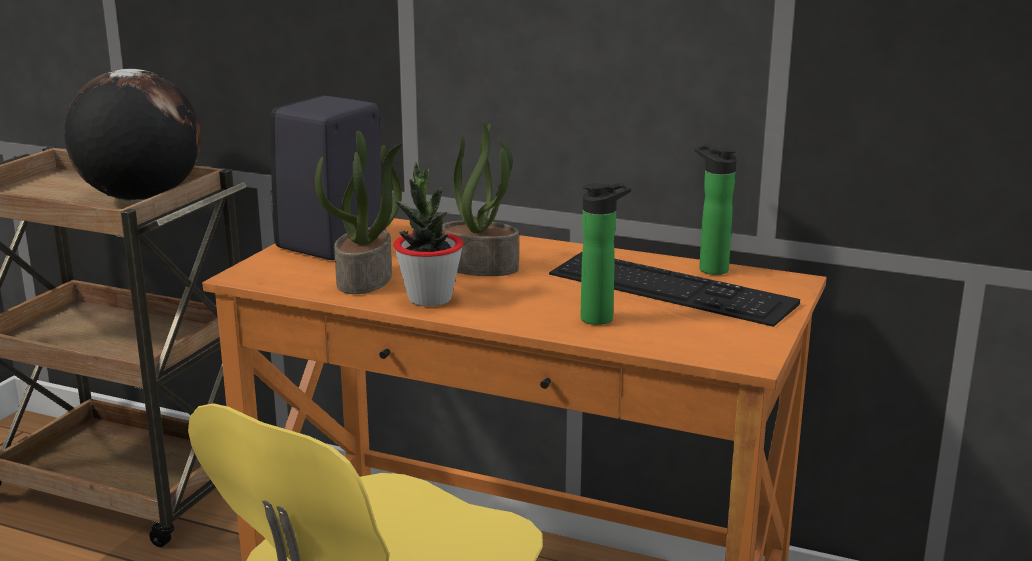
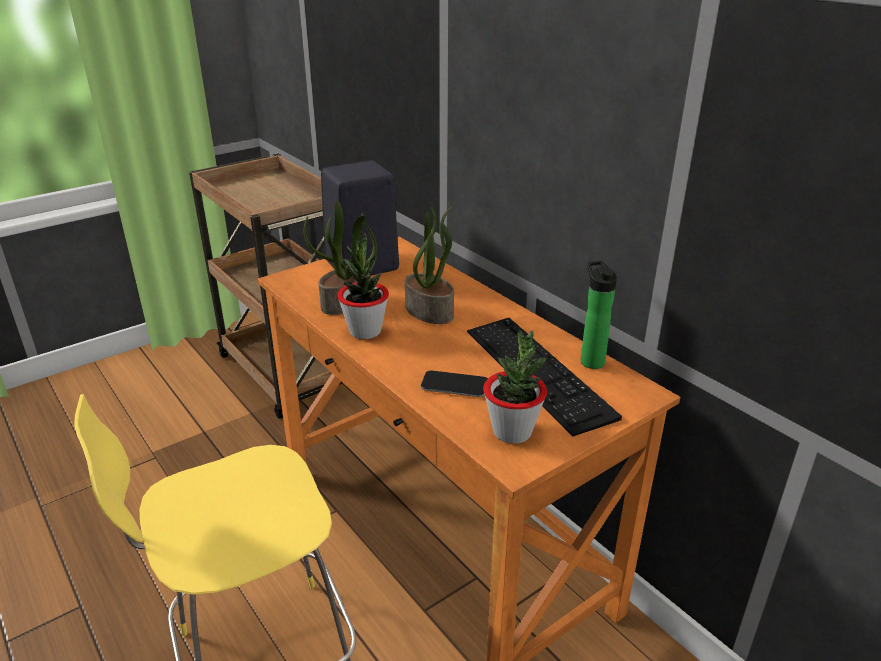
camera: 30 degrees right, 10 degrees up
(140, 198) = (292, 202): globe -> none
(601, 318) = (454, 385): bottle -> phone
(713, 338) = (512, 432): none -> potted plant

